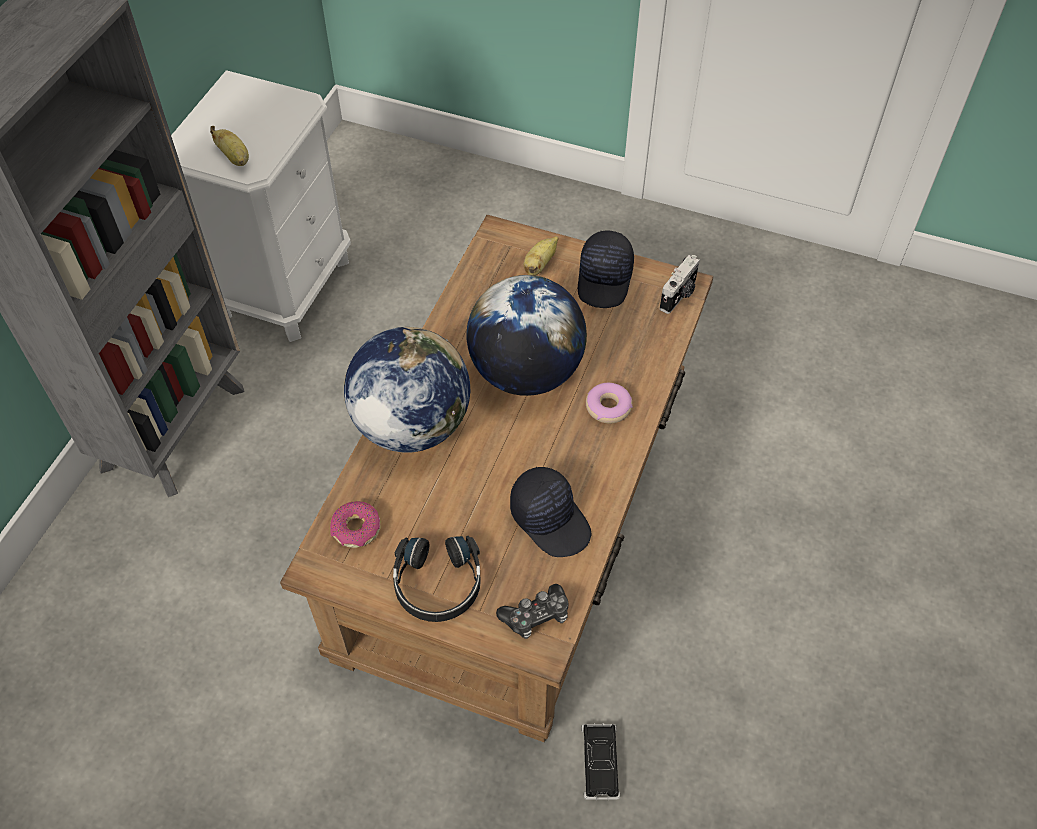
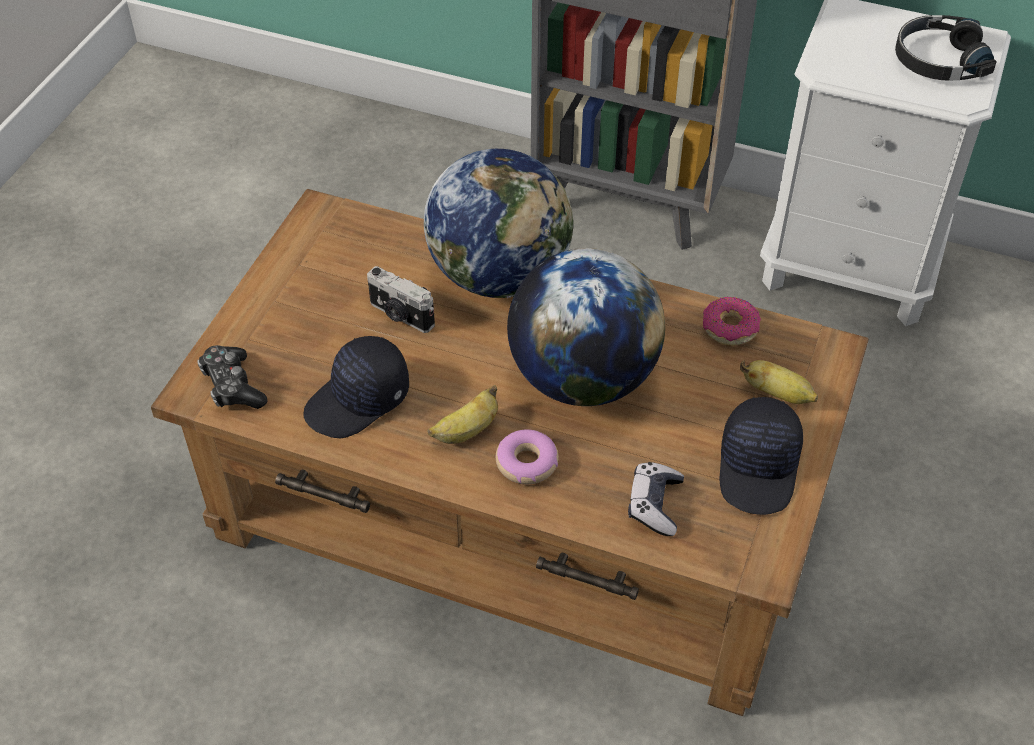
camera: 90 degrees right, 5 degrees down
(234, 158) = (844, 52): banana -> banana (466, 431)
(356, 529) = (361, 238): donut -> donut (729, 328)
(438, 585) = (285, 304): black headphones -> black headphones (938, 60)
(600, 763) = (182, 592): black toy car -> none
(605, 280) = (759, 468): black cap -> black cap turned 90 degrees counterclockwise
(640, 336) = (654, 504): none -> game controller
(679, 295) = (739, 558): camera -> camera (400, 315)

